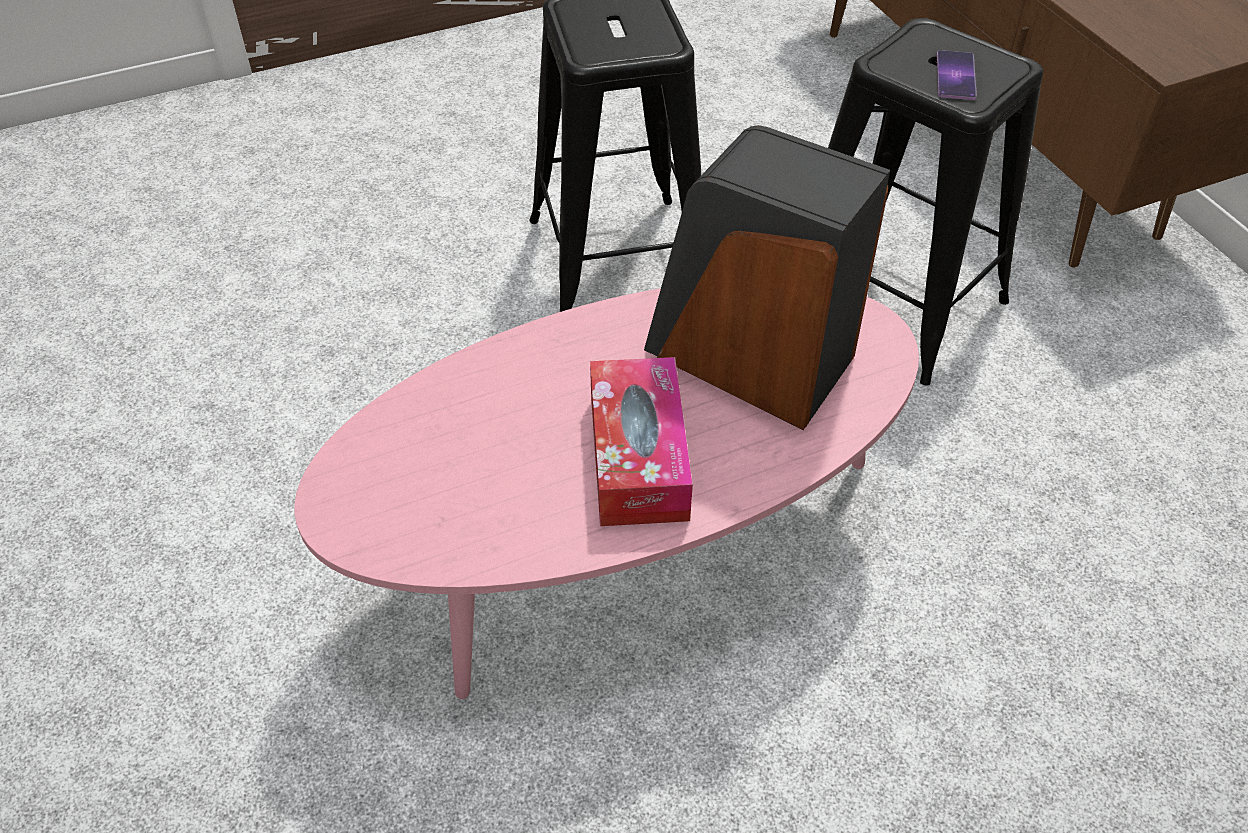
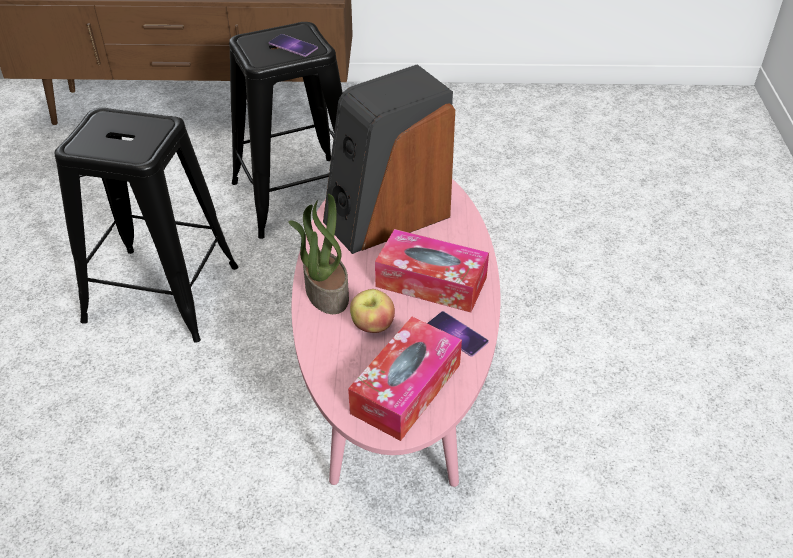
camera: 65 degrees left, 5 degrees down
(409, 501) = (406, 388): none -> tissue box
(511, 424) = (372, 326): none -> apple
(544, 523) = (456, 334): none -> phone
(548, 353) = (325, 293): none -> potted plant

